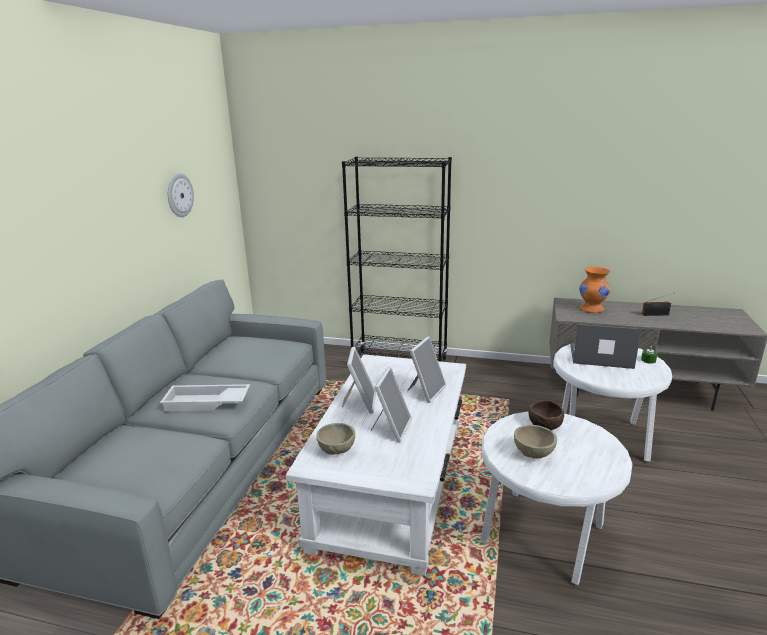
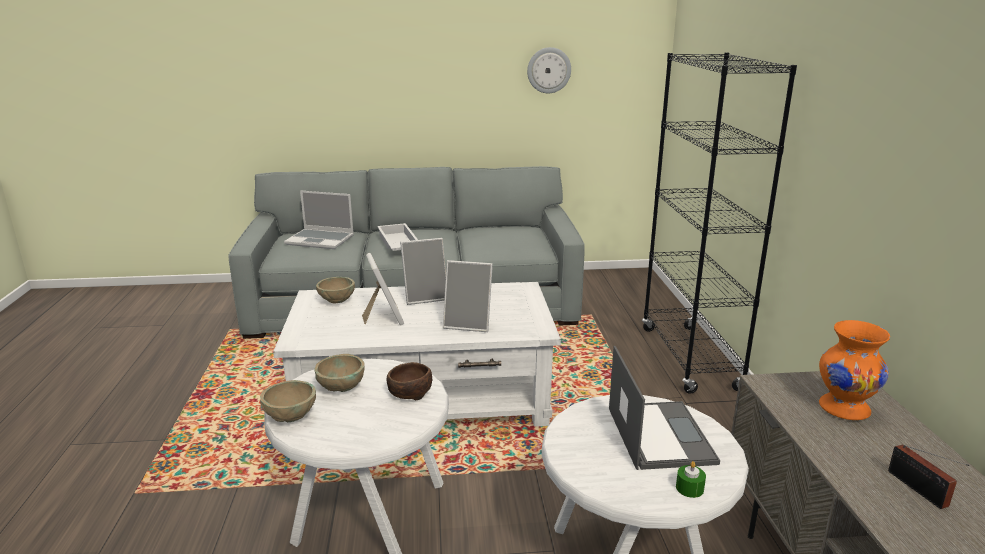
camera: 70 degrees right, 0 degrees up
(130, 451) = (321, 240): none -> laptop
(391, 428) = (383, 317): picture frame -> picture frame turned 105 degrees counterclockwise
(578, 482) = (291, 417): none -> beige bowl

